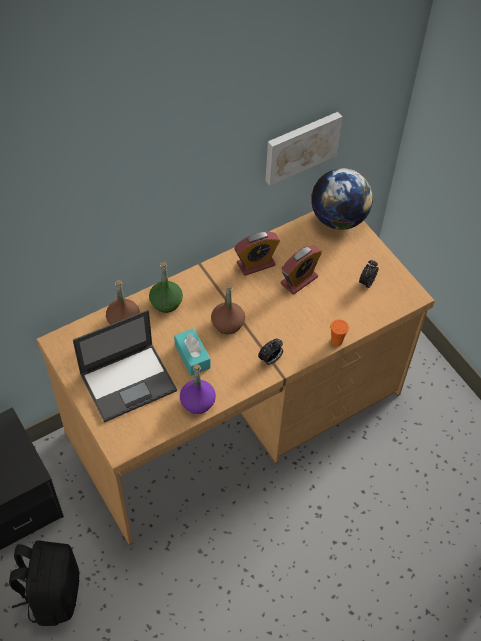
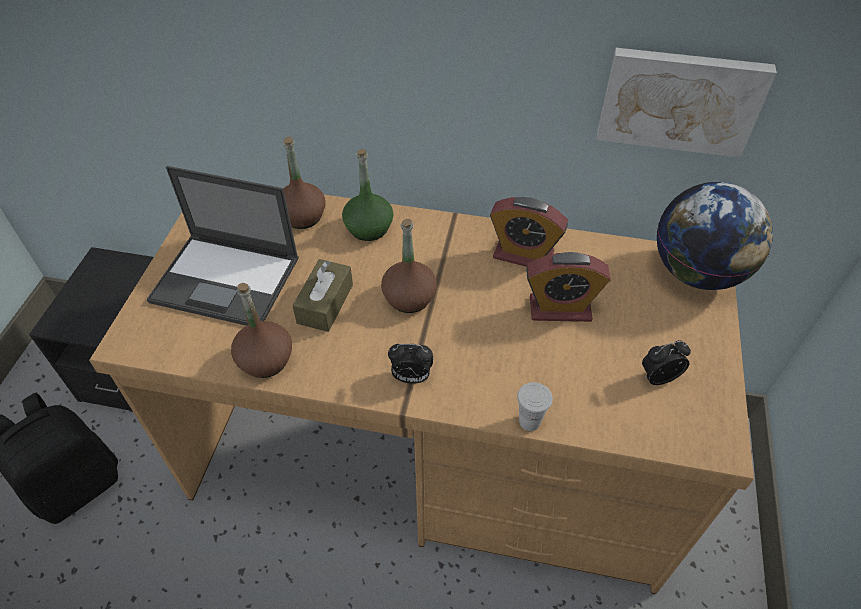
camera: 45 degrees right, 5 degrees down
(192, 356) = (325, 304): turquoise tissue box -> brown tissue box
(197, 402) = (265, 359): purple bottle -> brown bottle
(336, 341) = (529, 421): orange cup -> white cup

